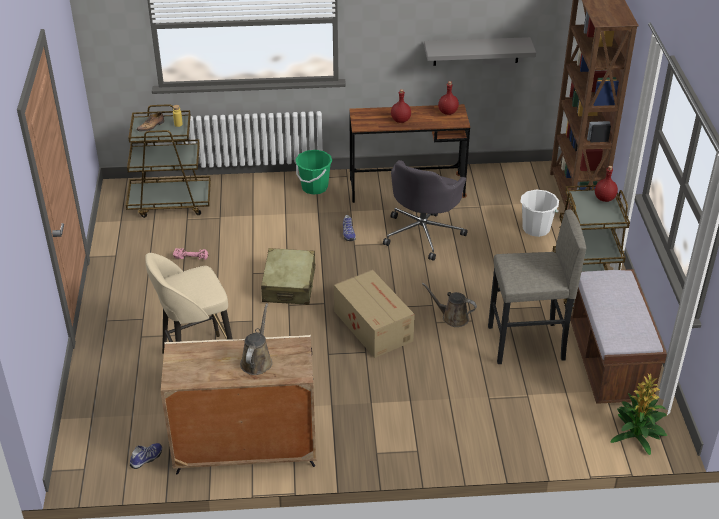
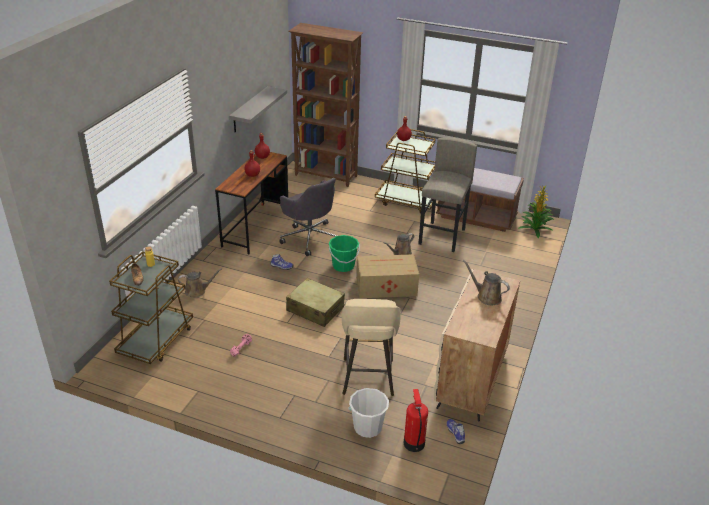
camera: 65 degrees left, 5 degrees down
(116, 428) = (414, 443): none -> fire extinguisher
(262, 195) = (197, 291): none -> brown watering can
(314, 187) = (214, 265): green bucket -> green bucket (343, 266)
(536, 228) = (342, 198): white bucket -> white bucket (368, 427)

